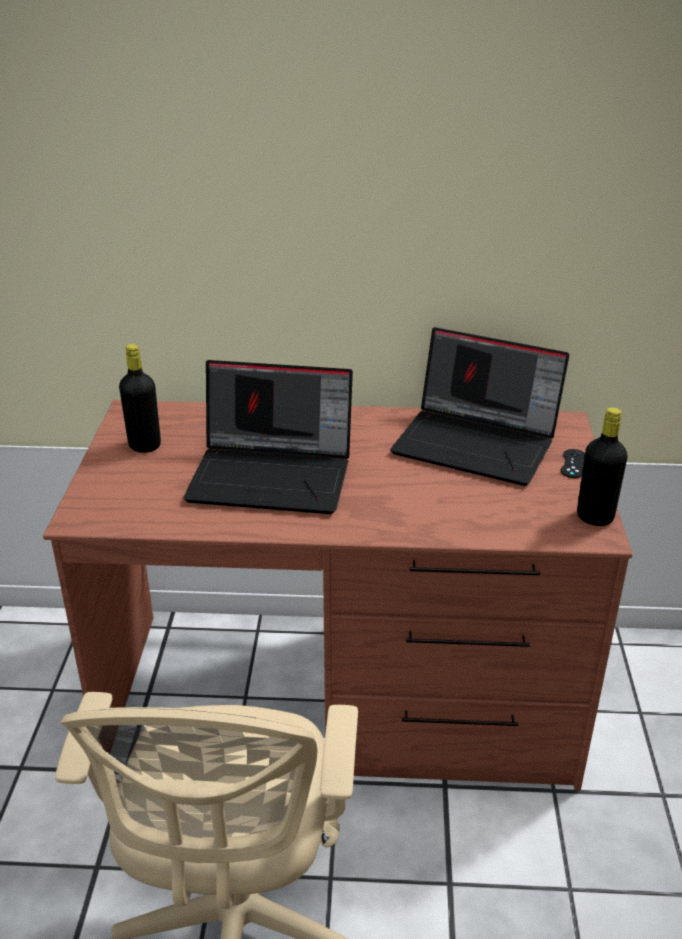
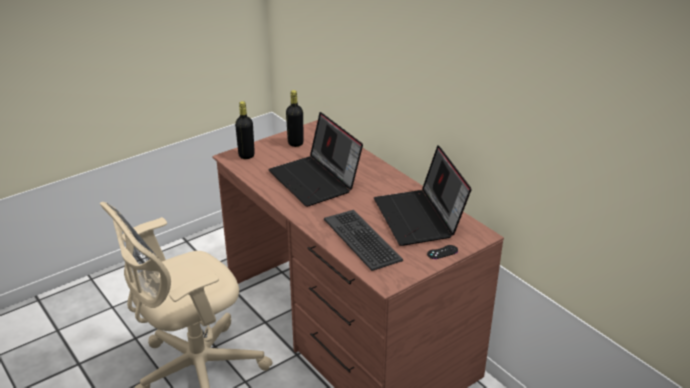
camera: 50 degrees right, 0 degrees up
(475, 507) = (362, 239): none -> keyboard
(595, 517) = (401, 276): black bottle -> black bottle (246, 155)

